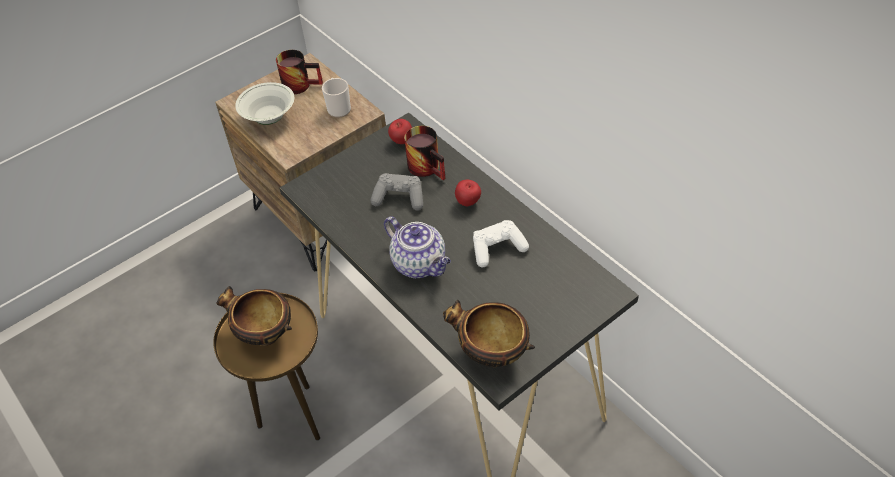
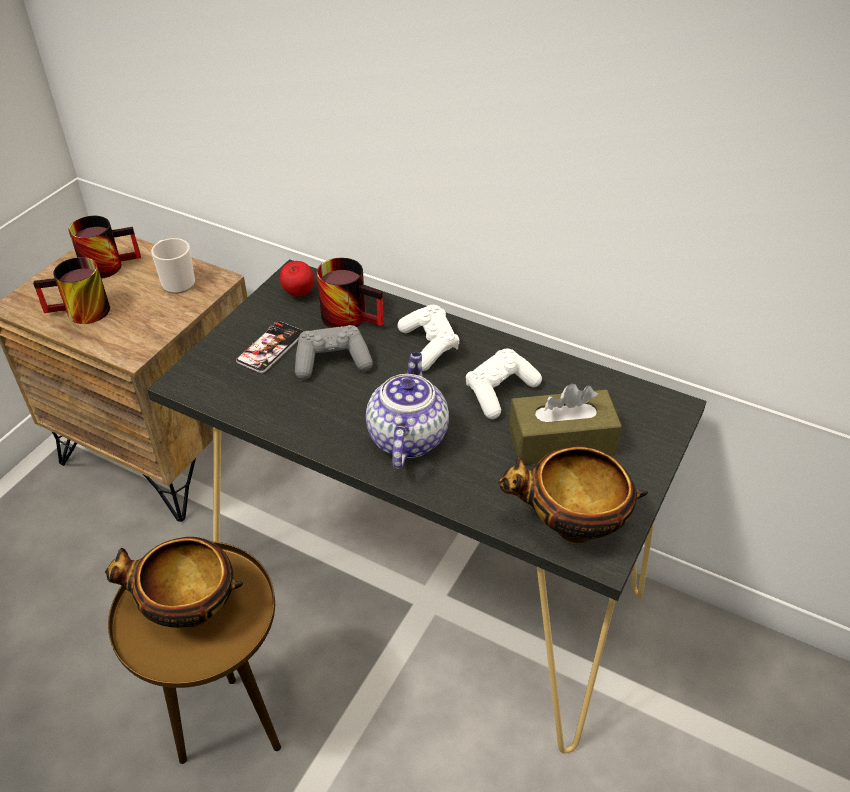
camera: 25 degrees left, 5 degrees down
(269, 118) = (80, 314): white bowl -> mug
(365, 178) = (271, 348): none -> phone
(420, 264) = (407, 437): teapot -> teapot turned 105 degrees counterclockwise
(468, 203) = (429, 346): apple -> white game controller
(518, 296) = (561, 441): none -> brown tissue box

